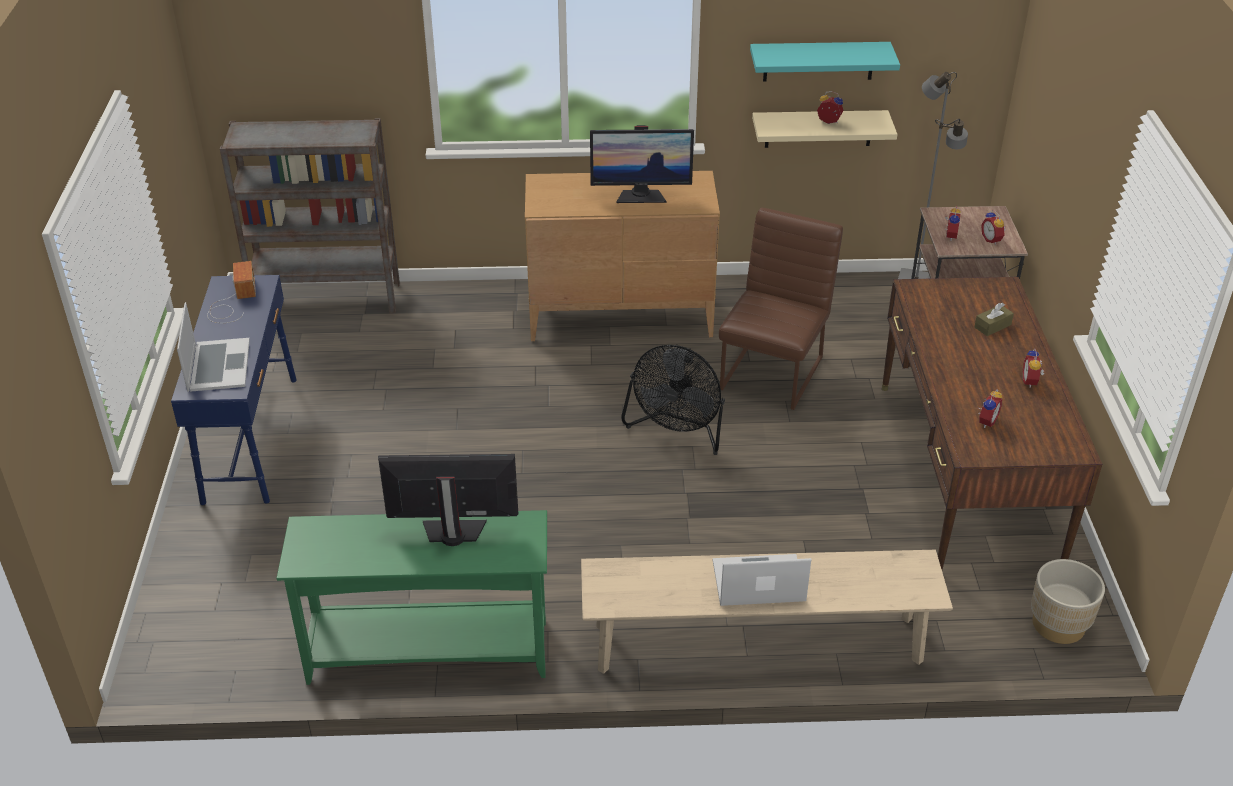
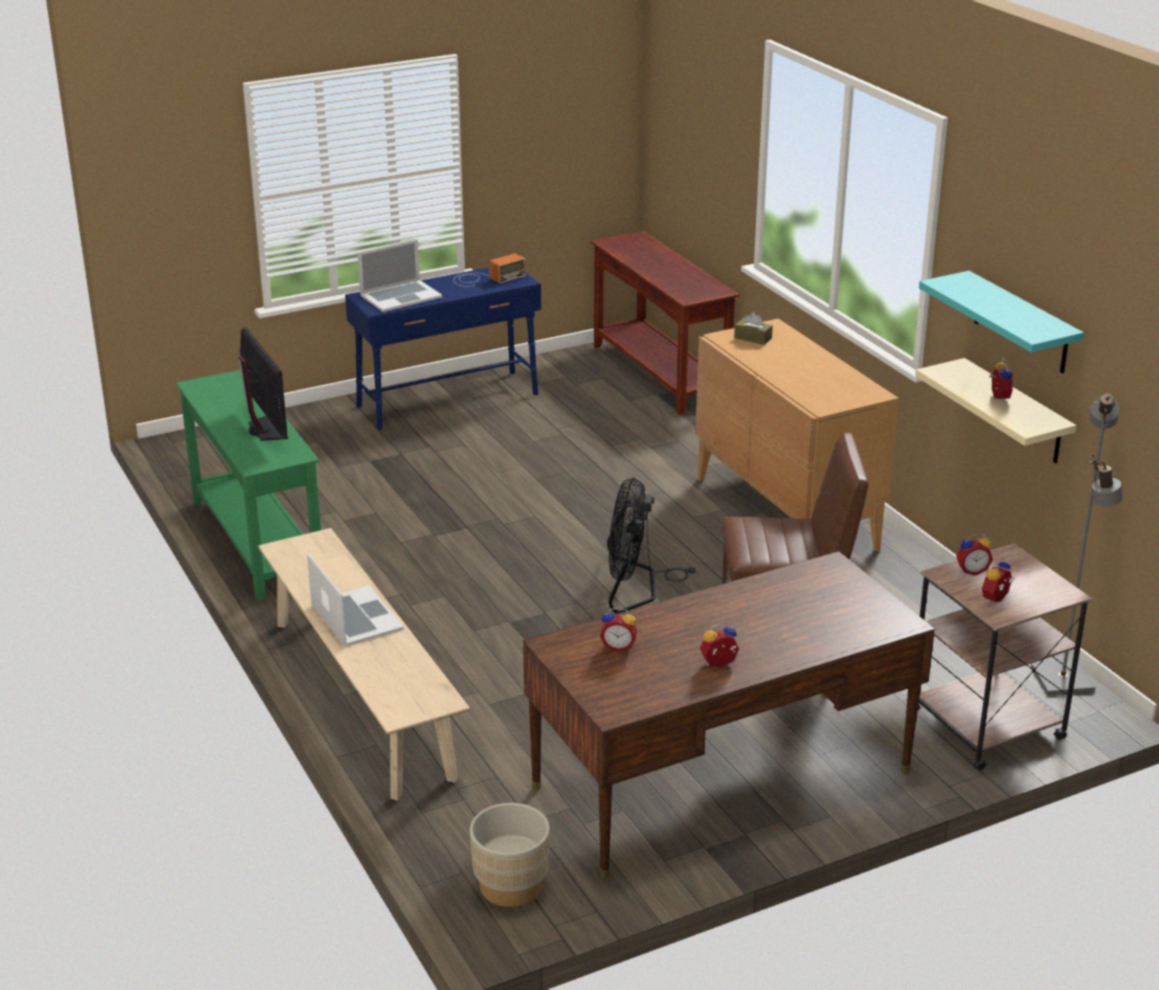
camera: 65 degrees right, 10 degrees down
(327, 299) = (660, 374): grey bookcase -> brown console table
(641, 196) = (803, 374): monitor -> none
(992, 326) = (807, 625): brown tissue box -> brown tissue box (753, 338)

